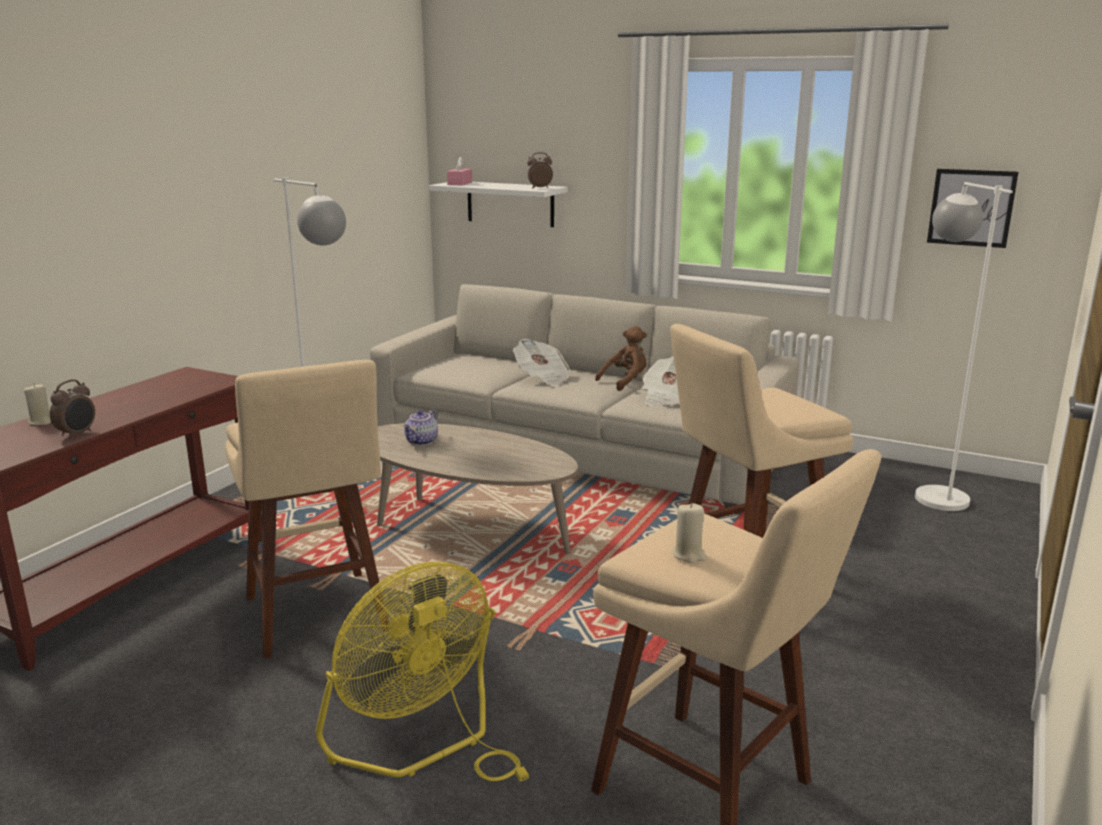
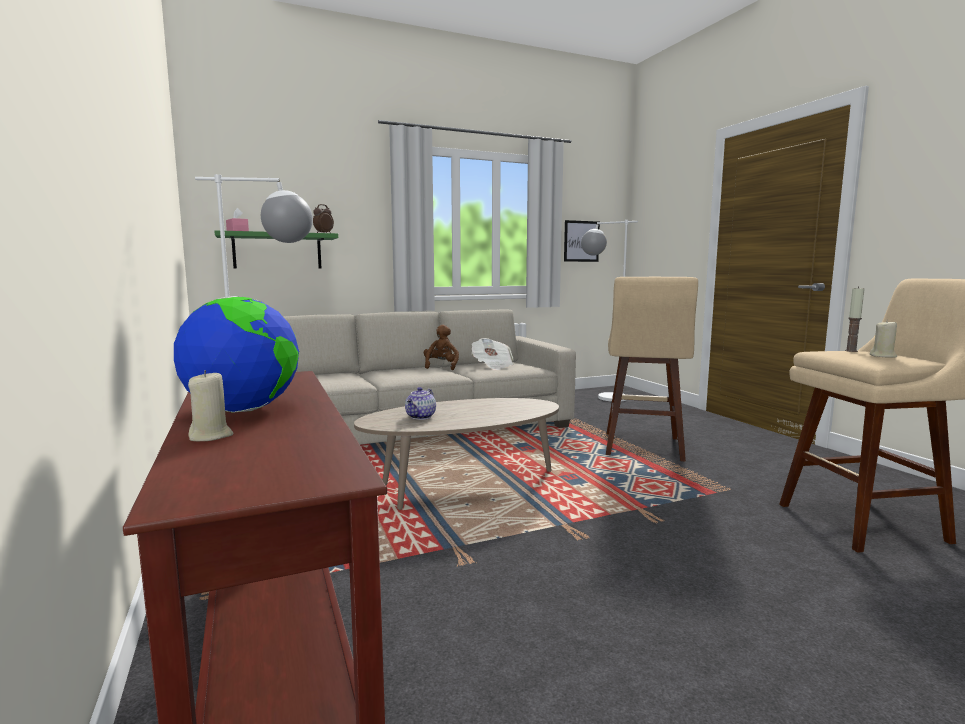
camera: 50 degrees left, 10 degrees down
(77, 434) = (320, 428): alarm clock -> none
(105, 407) = (243, 410): none -> globe
(318, 618) = (523, 578): beige stool -> none
(422, 441) = (421, 417): teapot -> teapot turned 45 degrees clockwise
(434, 741) = (769, 585): yellow fan -> none
(510, 203) = (277, 251): white shelf -> green shelf
(542, 378) = (391, 373): newspaper -> none
(716, 533) = (851, 351): none -> candle

